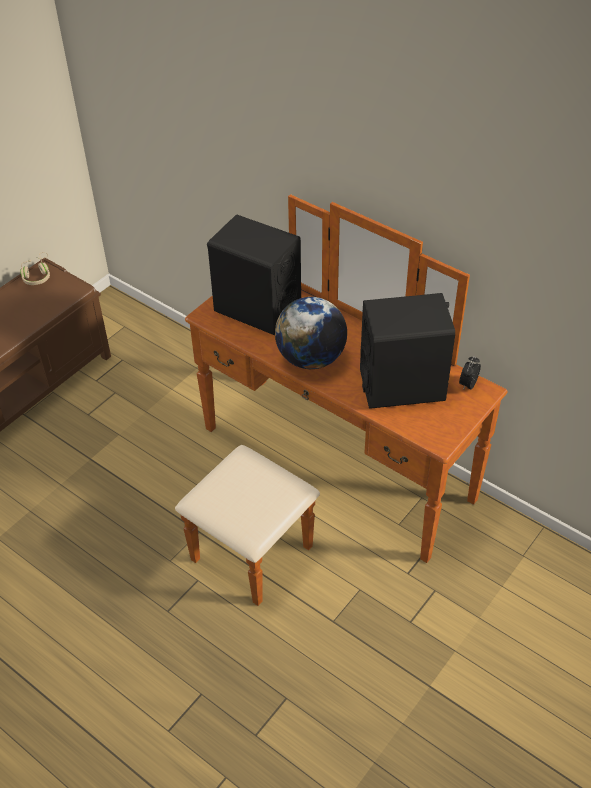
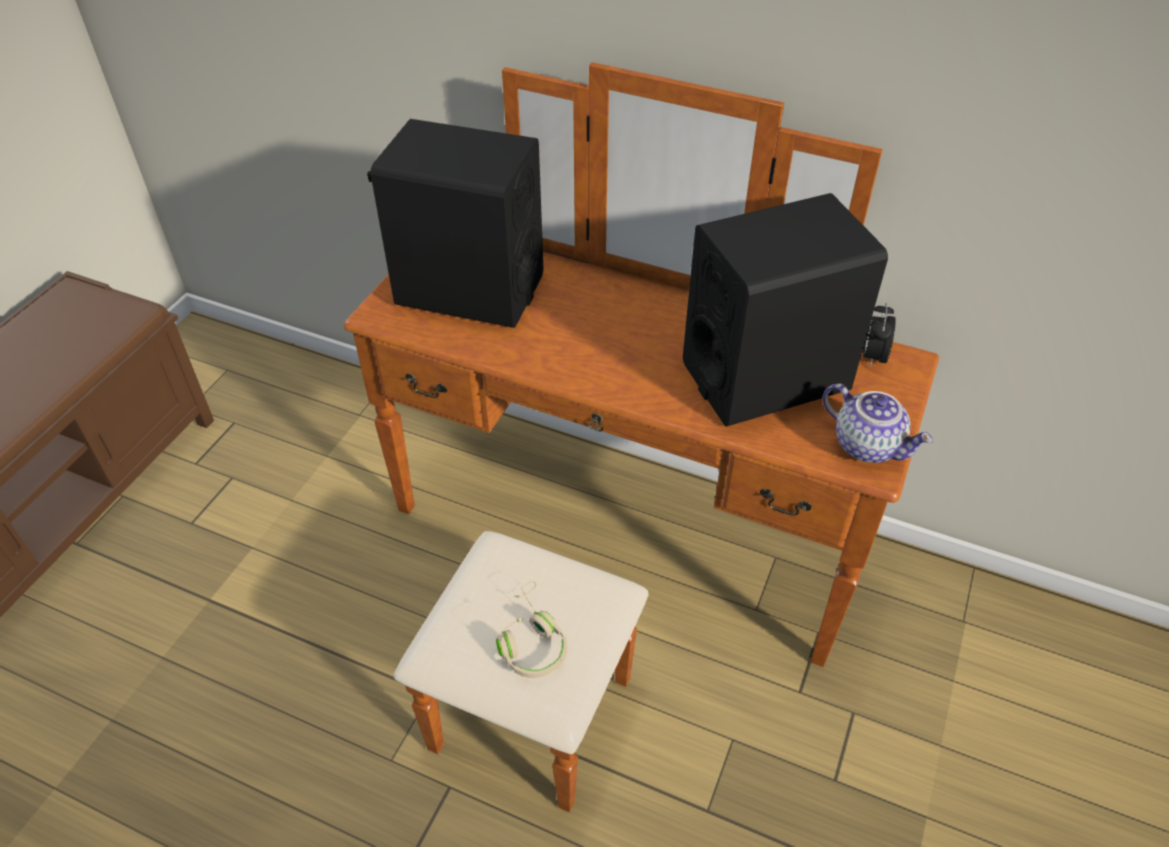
camera: 15 degrees left, 0 degrees up
(37, 275) = (57, 301): beige headphones -> beige headphones (531, 641)
(311, 359) = (591, 357): globe -> none
(442, 432) = (868, 445): none -> teapot

